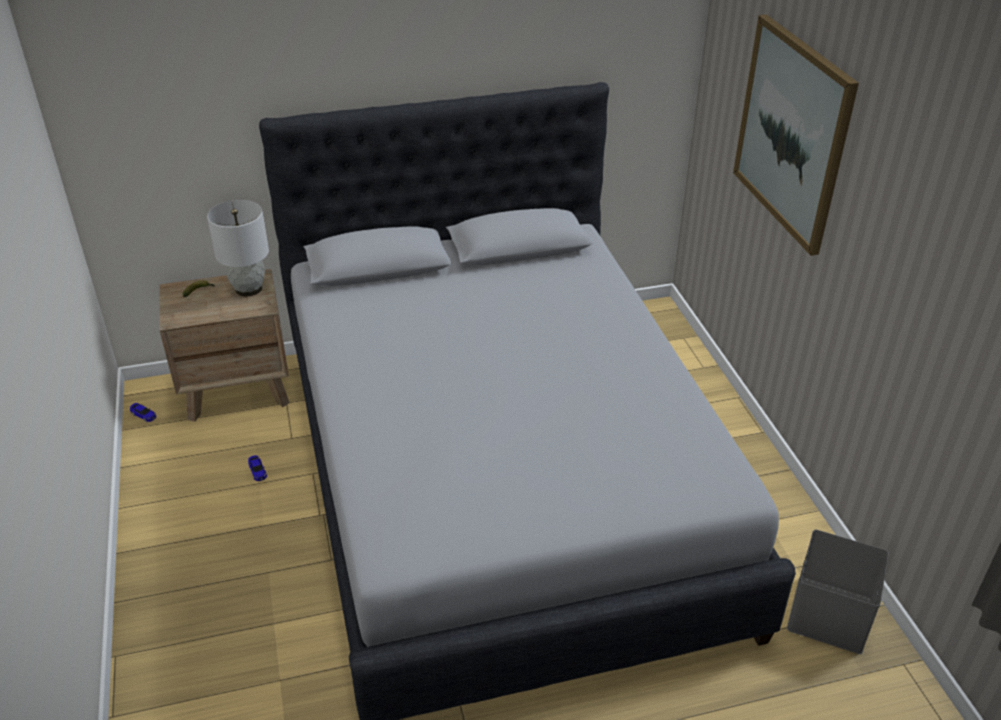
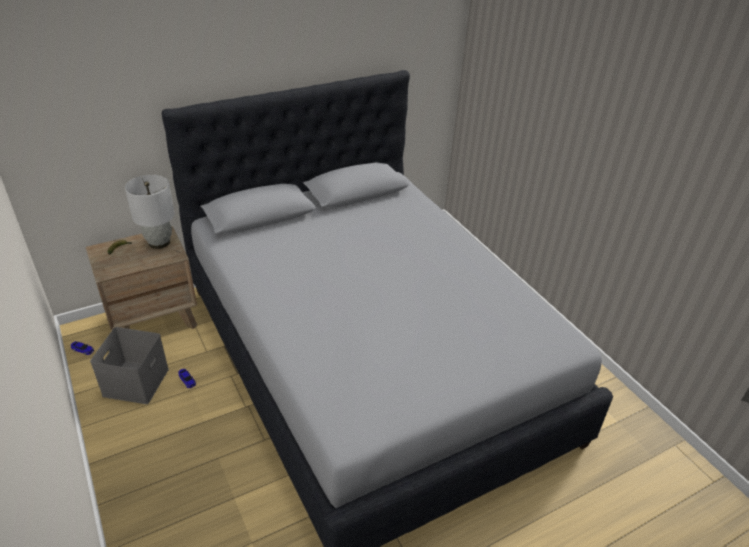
camera: 15 degrees left, 0 degrees up
(792, 133) = (552, 94): picture -> none
(828, 612) = (616, 418): grey storage box -> grey storage box (135, 381)

